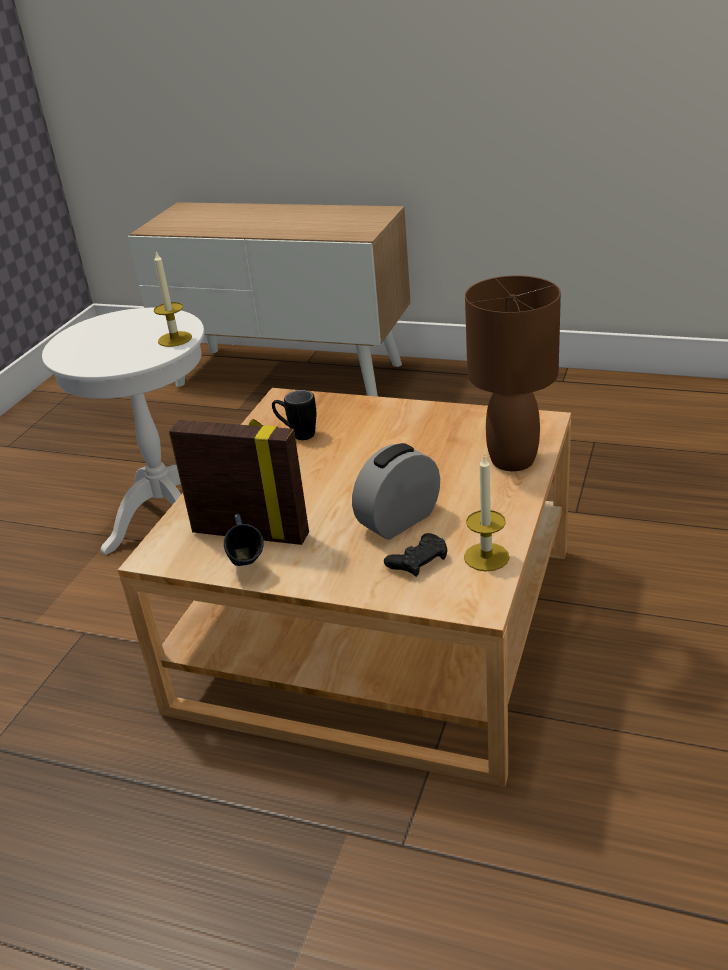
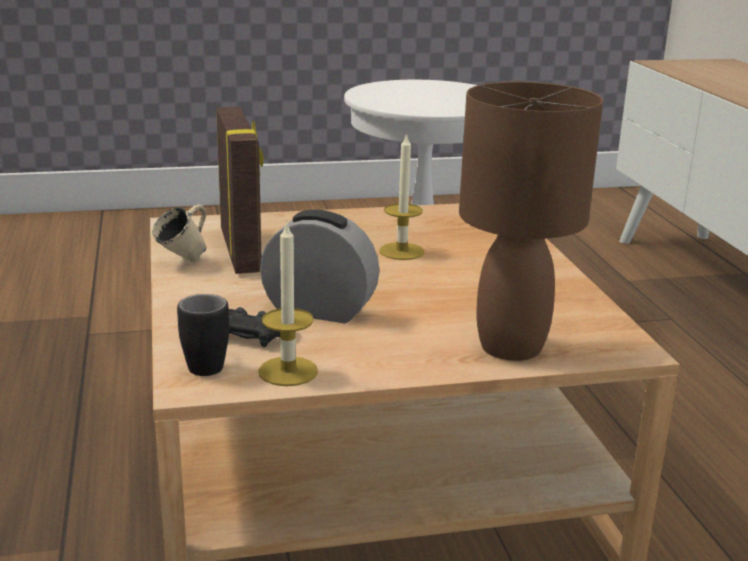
camera: 55 degrees right, 10 degrees down
(175, 339) = (450, 108): candle -> candle (401, 251)
(247, 568) = (183, 262): blue mug -> beige mug
(297, 434) = (432, 230): black mug -> black mug (204, 362)

